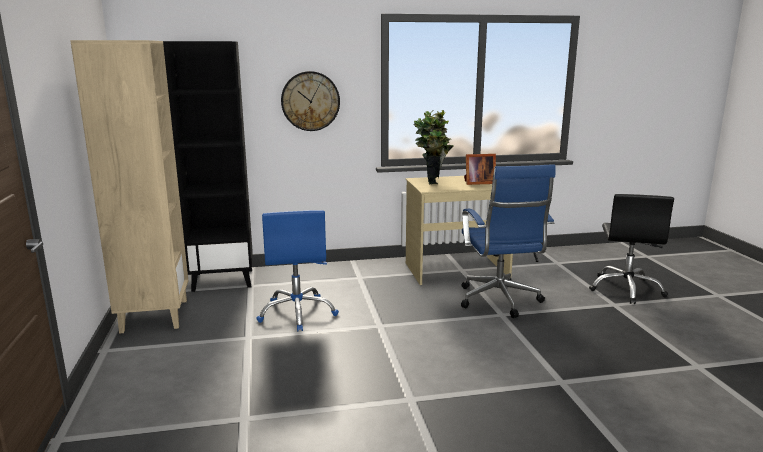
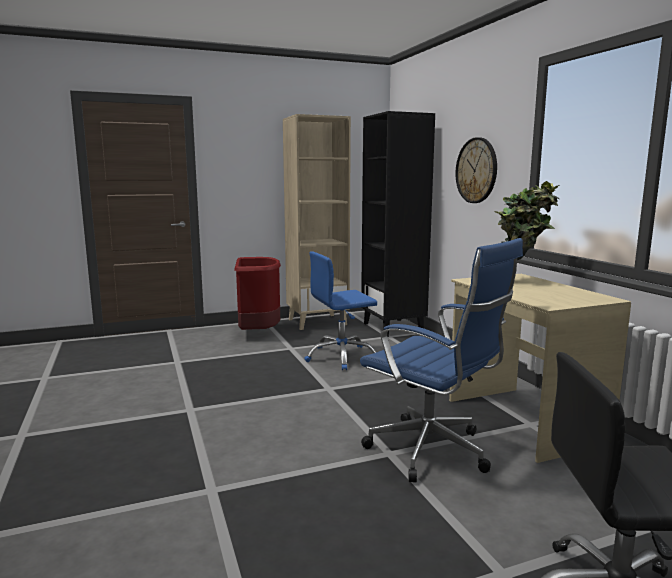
camera: 80 degrees right, 5 degrees down
(161, 356) = (258, 332): none -> red trash can
(478, 183) = (543, 294): picture frame -> none
(499, 301) = (433, 452): blue office chair -> blue office chair turned 120 degrees counterclockwise

